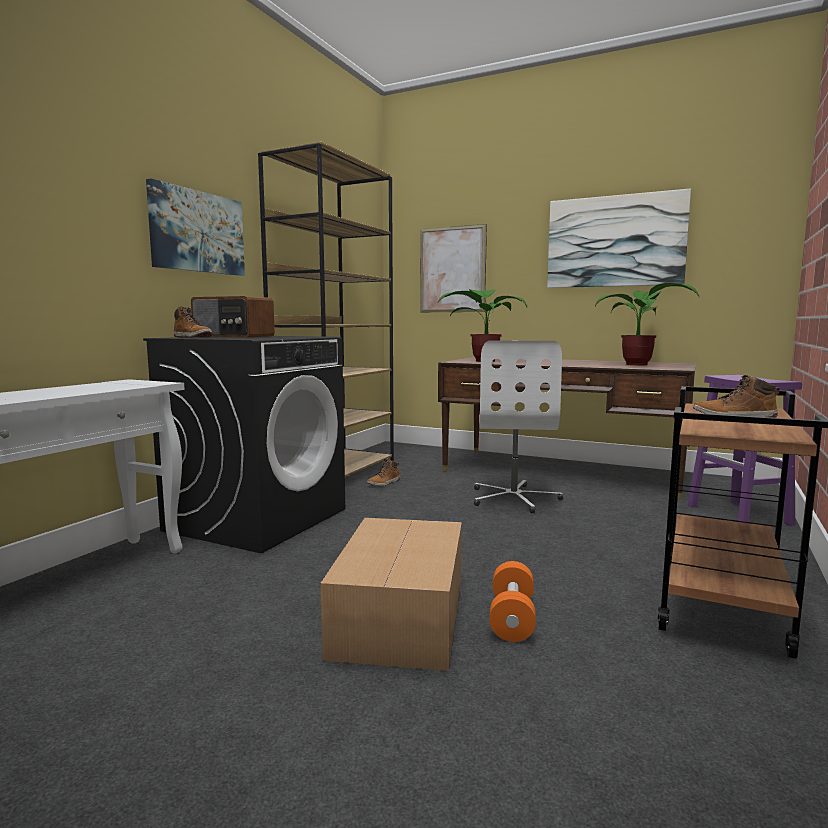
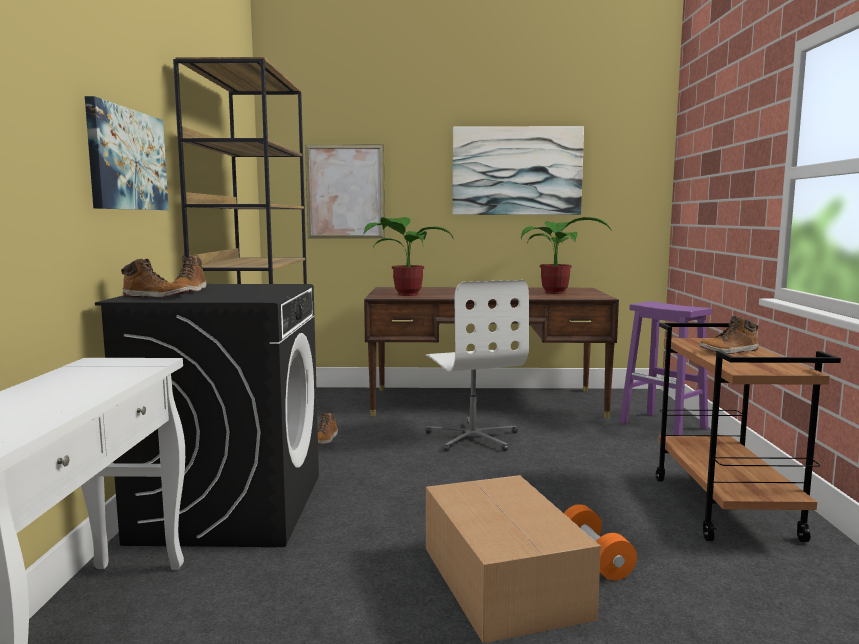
camera: 25 degrees left, 0 degrees up
(233, 336) = (190, 290): radio -> boot

